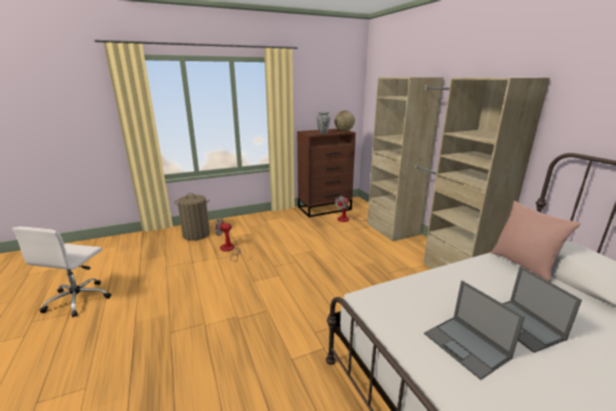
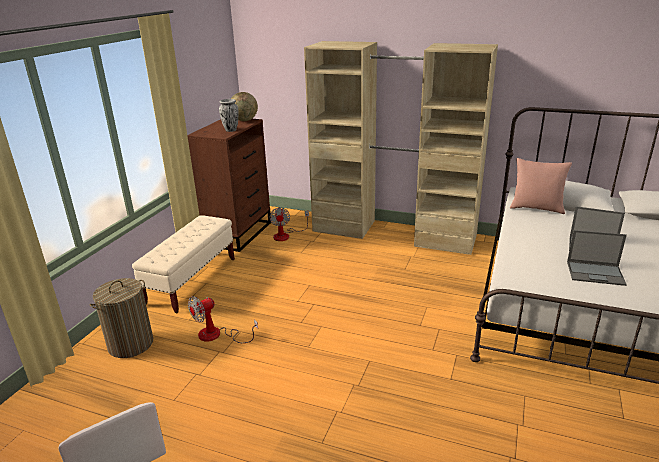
camera: 45 degrees left, 5 degrees up
(264, 220) = (192, 281): none -> beige bench

